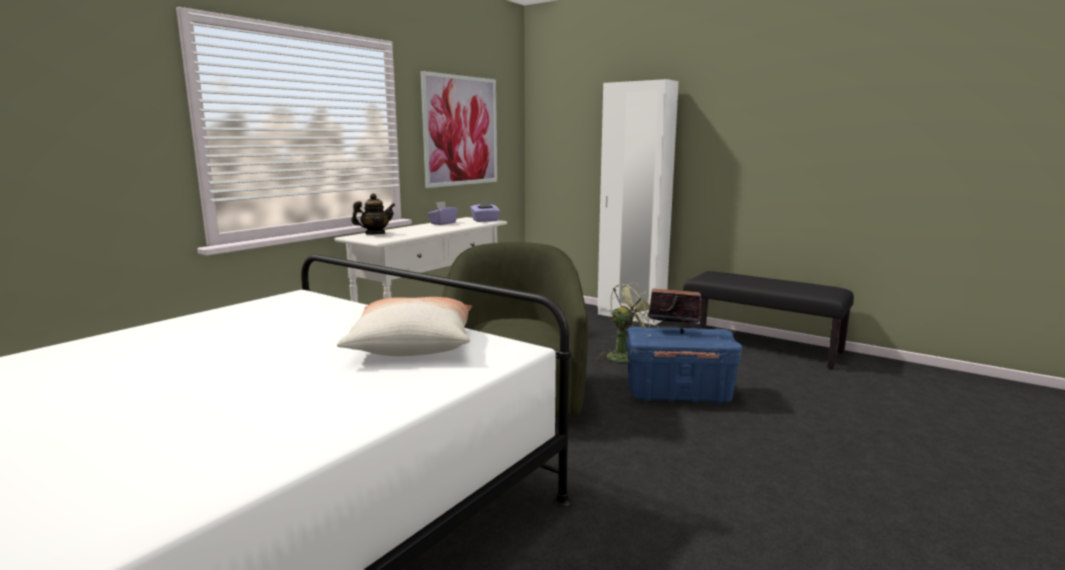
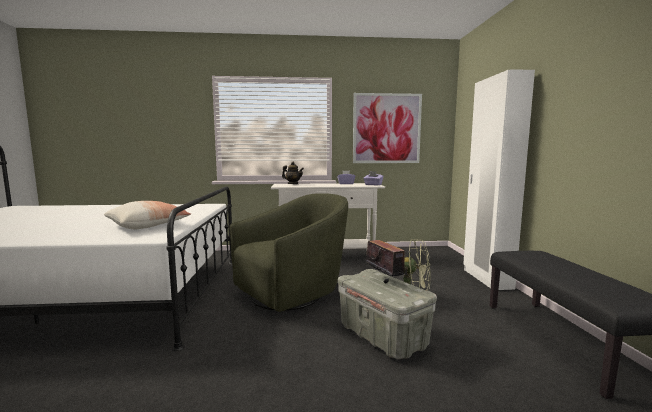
camera: 50 degrees right, 5 degrees down
(678, 394) = (381, 336): blue storage box -> grey storage box

